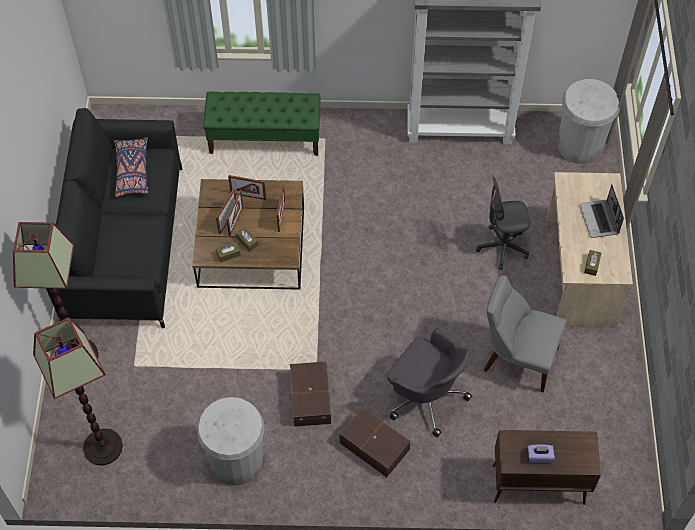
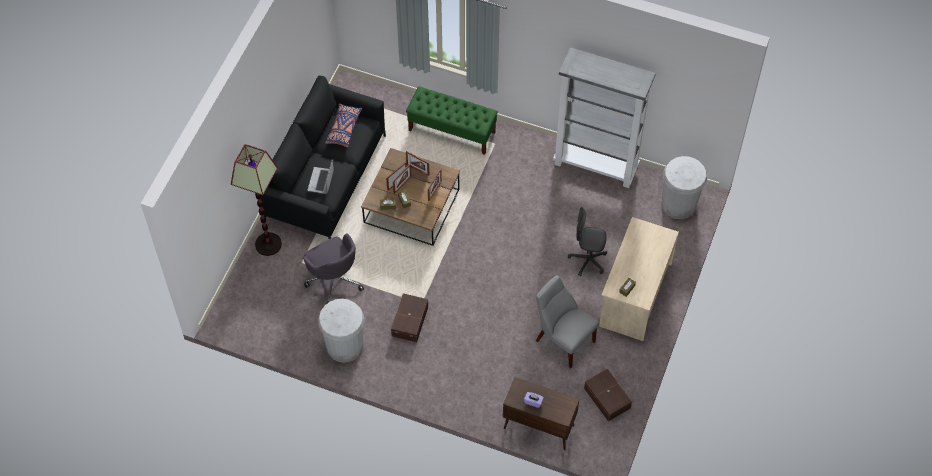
camera: 20 degrees right, 0 degrees up
(102, 447) = (261, 309): floor lamp -> none
(374, 447) = (439, 367): brown storage box -> brown storage box (606, 399)
(425, 396) = (488, 344): grey office chair -> grey office chair (334, 279)
(599, 220) = (647, 259): laptop -> laptop (321, 181)

